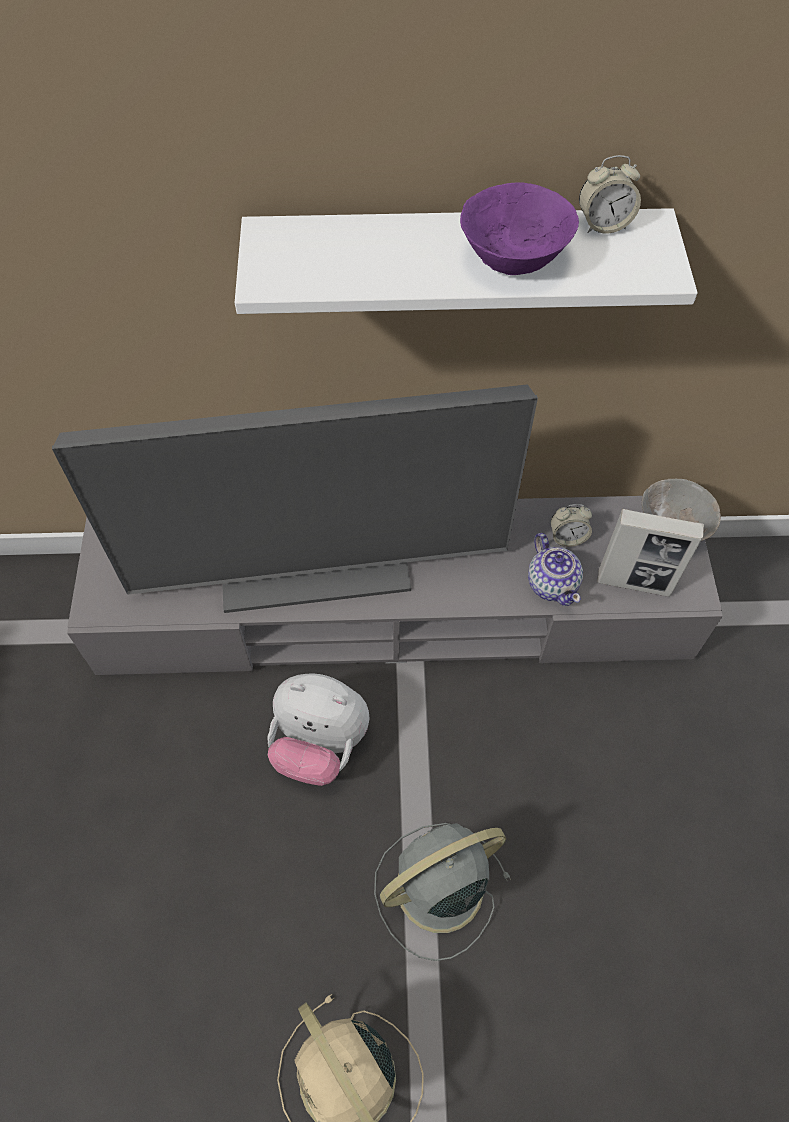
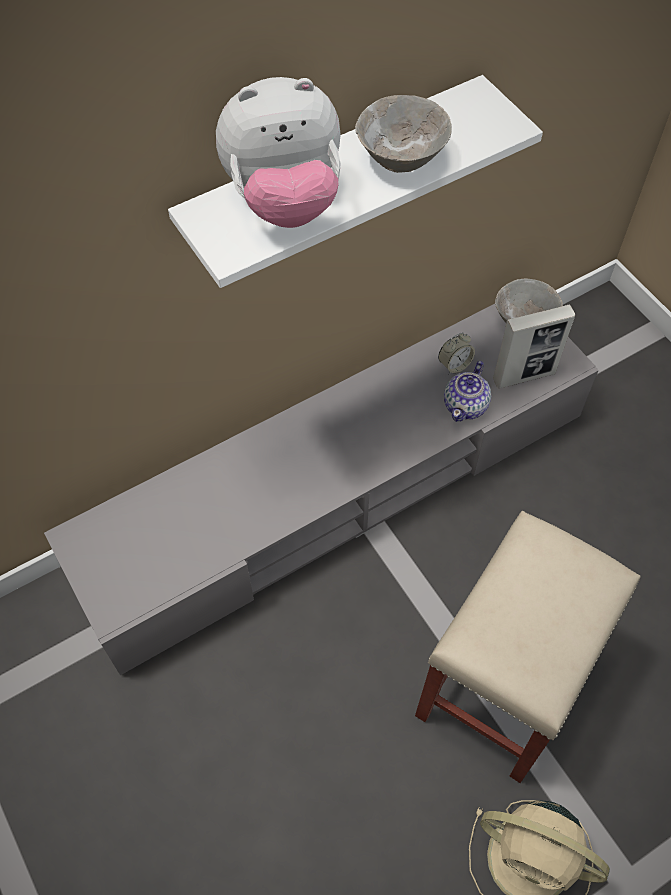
camera: 30 degrees left, 0 degrees up
(317, 562) = (274, 479): television -> none
(319, 744) = (345, 628): plush toy -> plush toy (285, 201)
(436, 889) = (504, 685): grey fan -> beige stool
(512, 259) = (400, 159): purple bowl -> grey bowl
(552, 583) = (466, 405): teapot -> teapot turned 75 degrees clockwise
(603, 224) = (444, 106): alarm clock -> none

